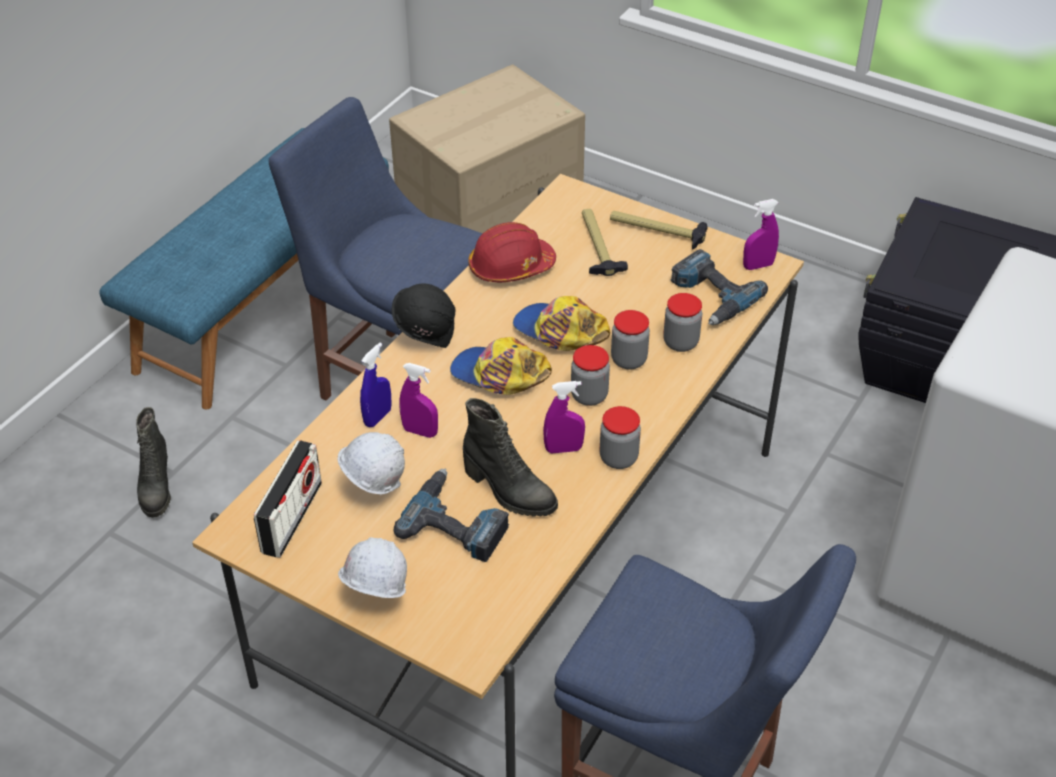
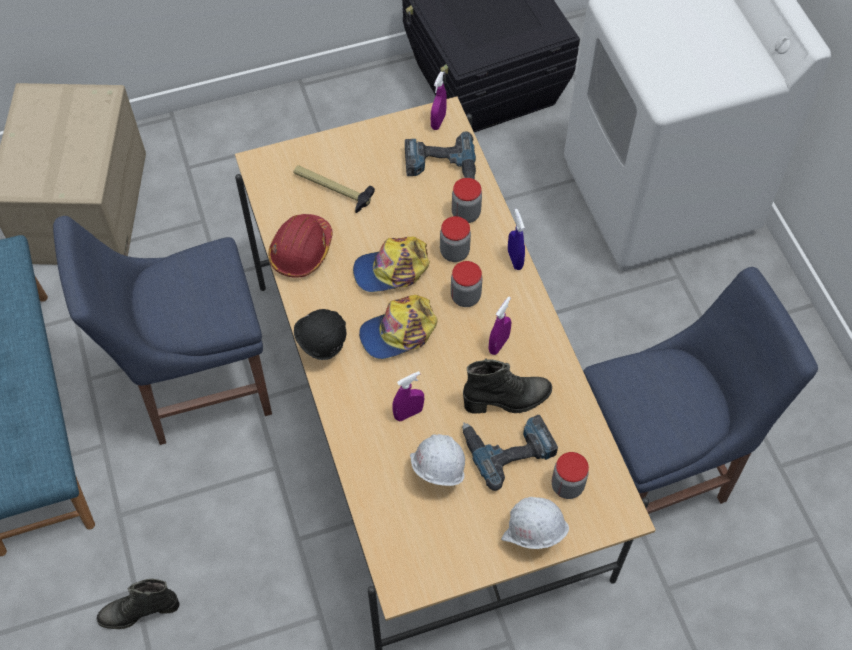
camera: 50 degrees left, 15 degrees up
(156, 488) = (140, 611): black boot -> black boot turned 135 degrees clockwise
(292, 517) = (418, 542): radio -> none
(377, 417) = (371, 429): blue spray bottle -> blue spray bottle (515, 260)
(618, 458) = (533, 321): jar -> jar (567, 486)
(657, 232) = (351, 147): hammer -> none

